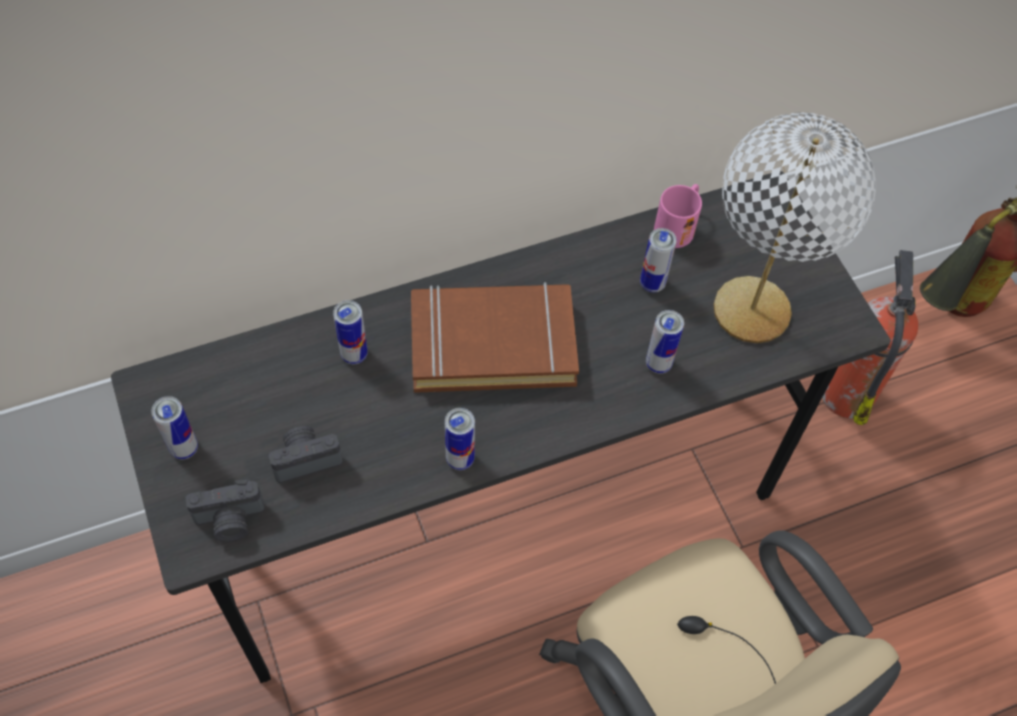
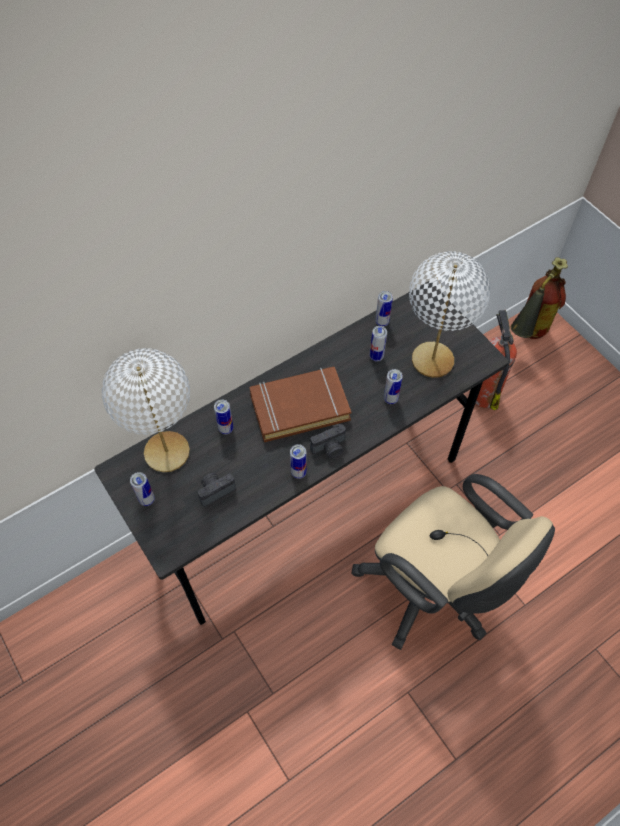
camera: 10 degrees left, 0 degrees up
(230, 521) = (183, 533): camera -> camera (330, 448)
(241, 375) = (166, 453): none -> white table lamp
(677, 225) = (382, 322): pink mug -> can

